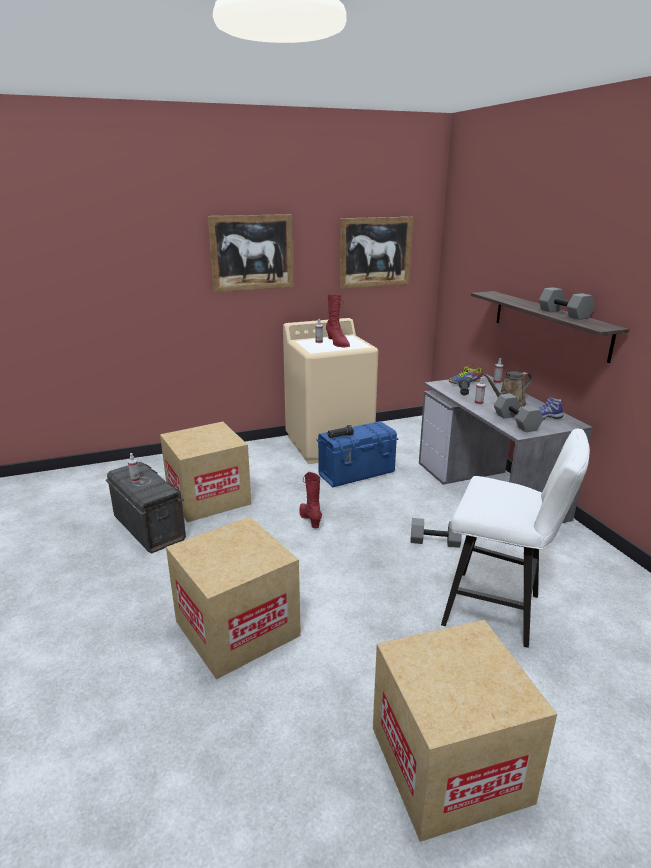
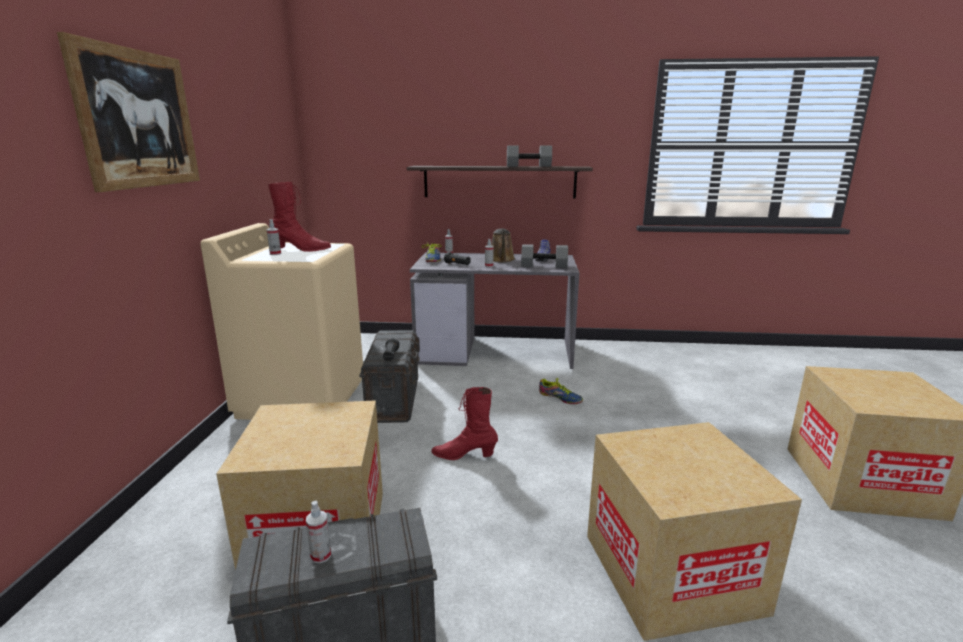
camera: 65 degrees left, 5 degrees down
(357, 473) = (394, 399): blue storage box -> grey storage box
(375, 252) = (259, 133): picture -> none
(435, 541) = (560, 398): grey dumbbell -> shoe
(499, 611) = (673, 402): white stool -> none

